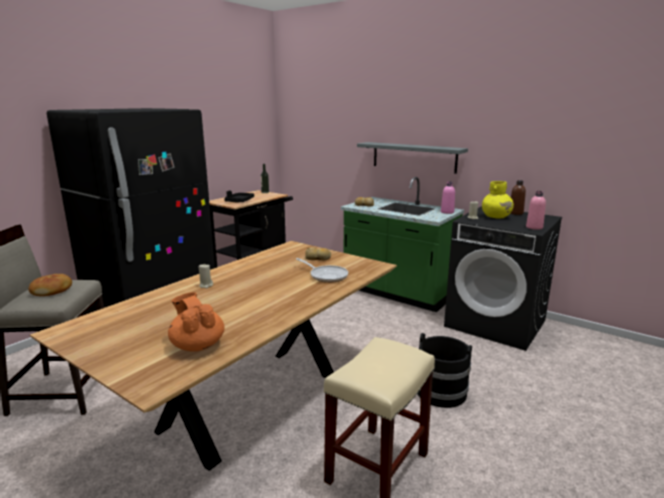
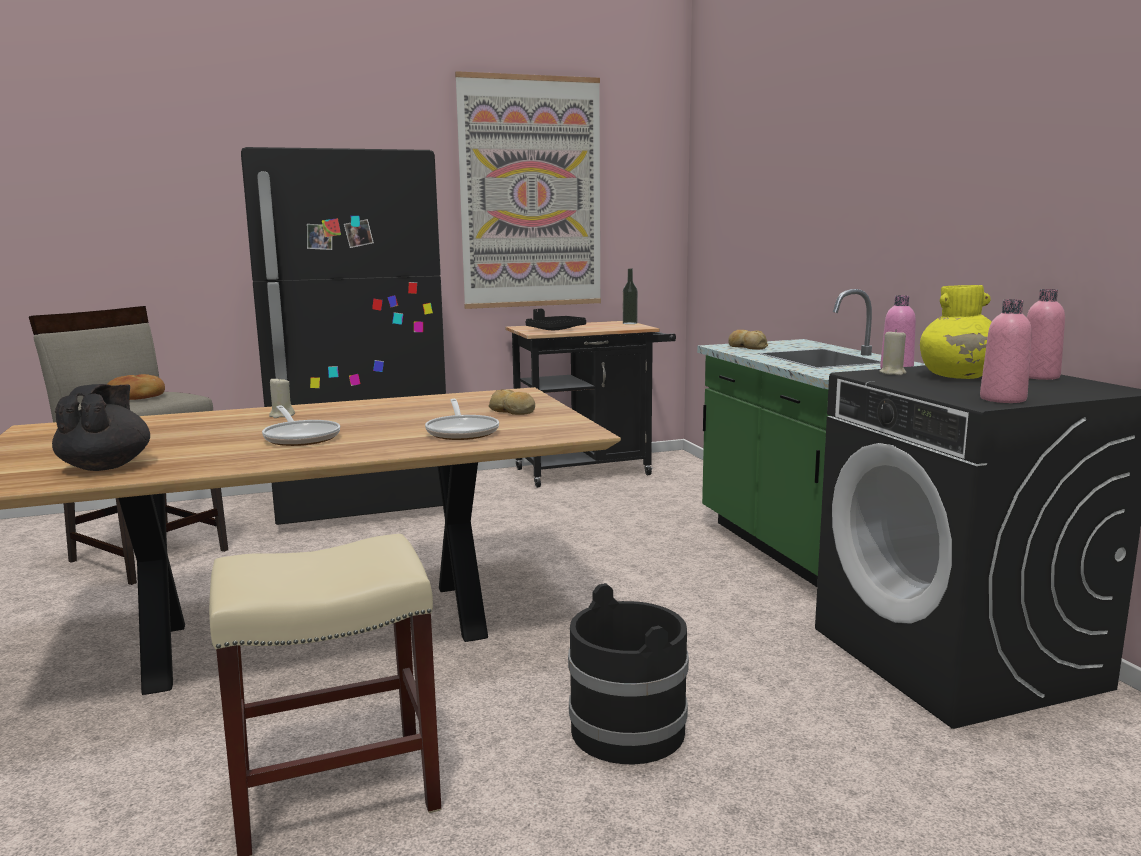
camera: 35 degrees right, 5 degrees down
(197, 345) = (107, 466): orange teapot -> black teapot
(210, 125) = (531, 193): none -> picture
(257, 298) = (301, 437): none -> frying pan
(413, 157) = (873, 248): grey shelf -> none
(515, 213) = (1039, 376): brown bottle -> pink bottle

